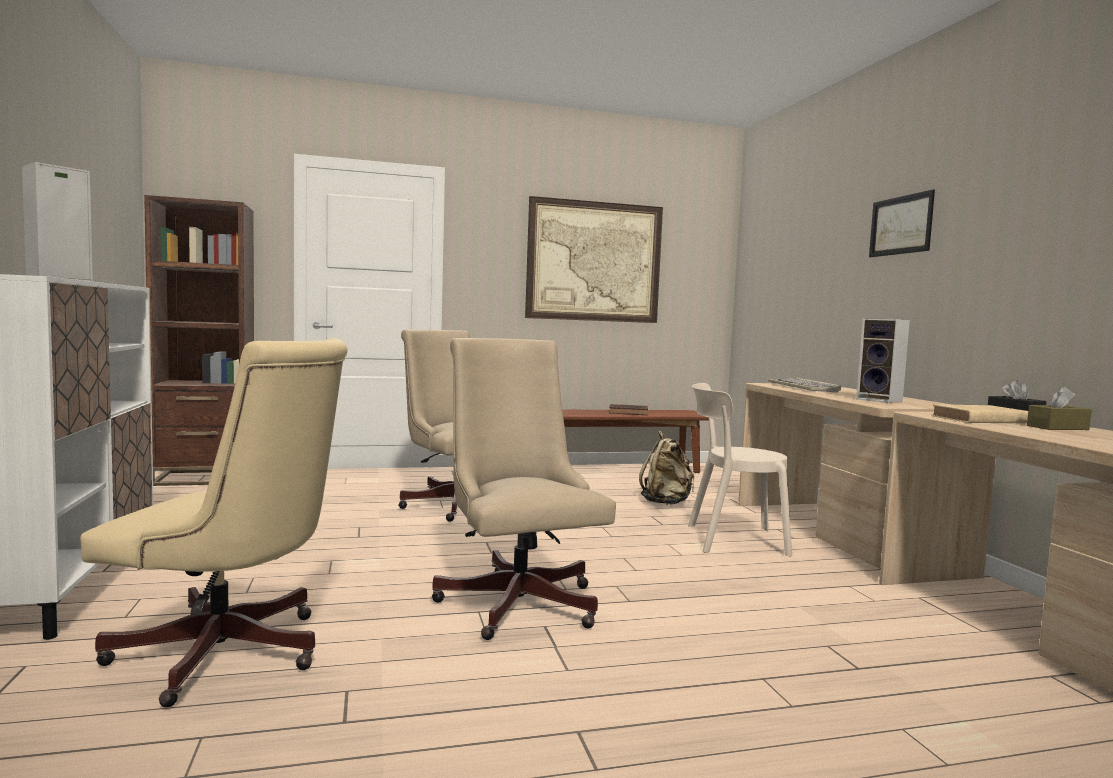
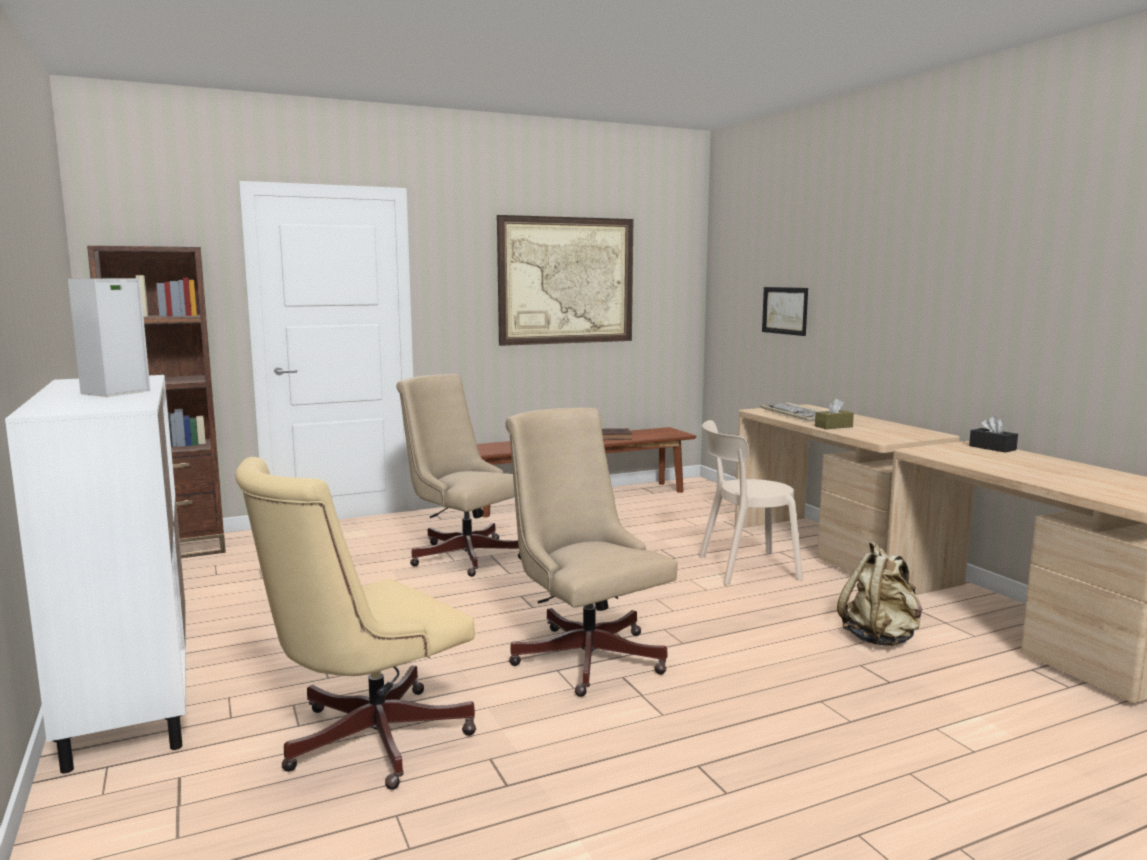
camera: 10 degrees left, 5 degrees up
(231, 655) = (364, 741): beige office chair -> beige office chair turned 135 degrees clockwise
(666, 503) = (667, 532): beige backpack -> beige backpack (880, 638)
(881, 400) = (874, 431): speaker -> none
(901, 225) = (882, 258): picture -> picture (785, 310)
(977, 420) = (965, 456): beige book -> none
(1057, 428) = (1030, 461): brown tissue box -> brown tissue box (833, 426)

